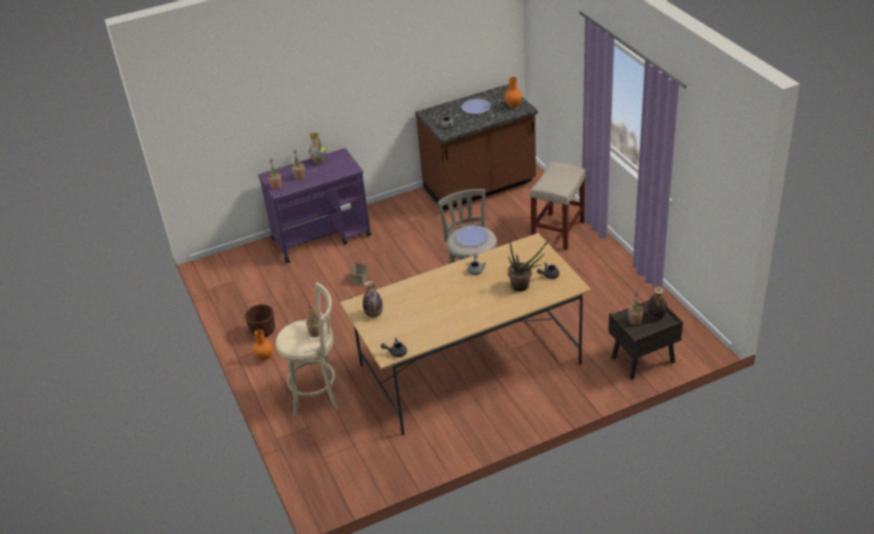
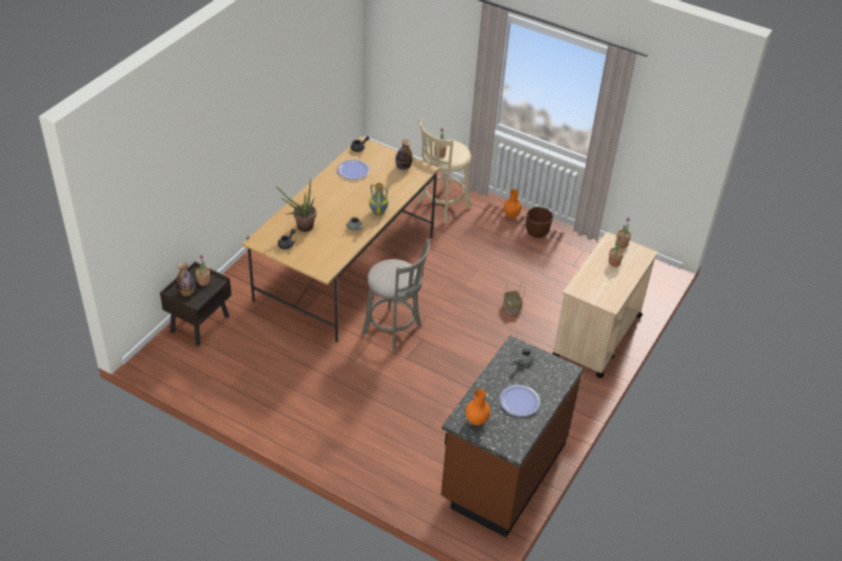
camera: 140 degrees right, 5 degrees up
(318, 161) = (620, 287): vase -> vase (378, 212)
(322, 237) = (596, 336): purple cart -> beige cart
(472, 237) = (393, 274): plate -> plate (353, 170)
(558, 230) = (366, 441): beige stool -> none

